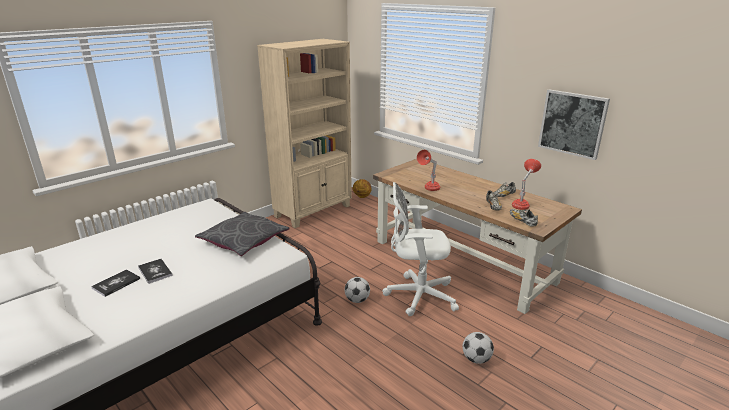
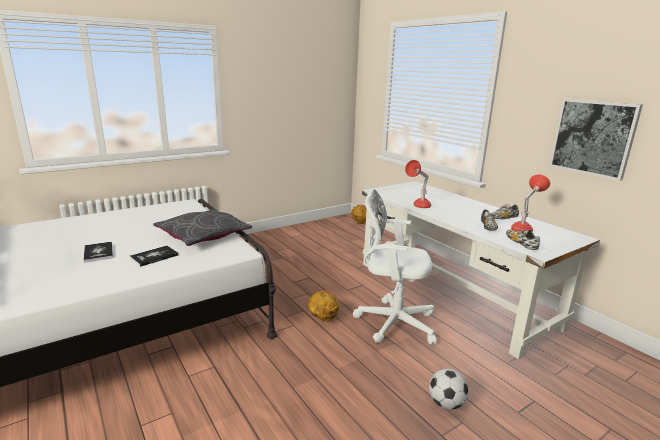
camera: 10 degrees right, 5 degrees down
(116, 283) = (54, 259): book -> book (154, 256)
(313, 211) = (307, 231): beige bookcase -> none
(357, 300) = (323, 318): football -> basketball
(462, 261) = (453, 293): brown desk -> white desk

